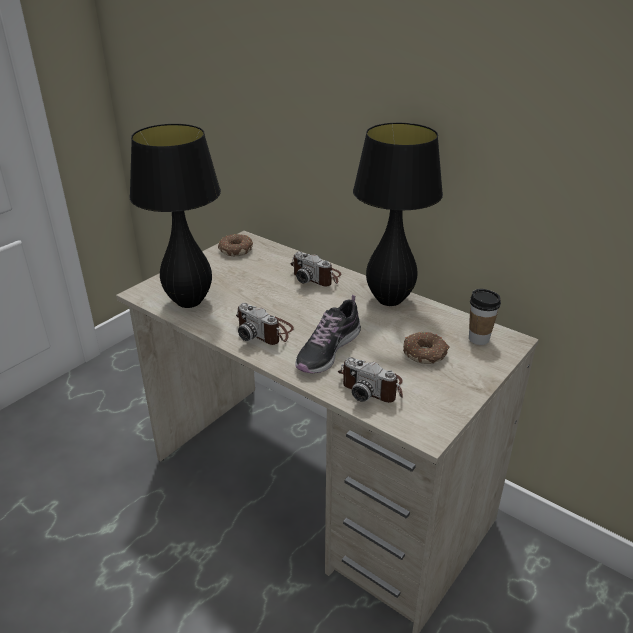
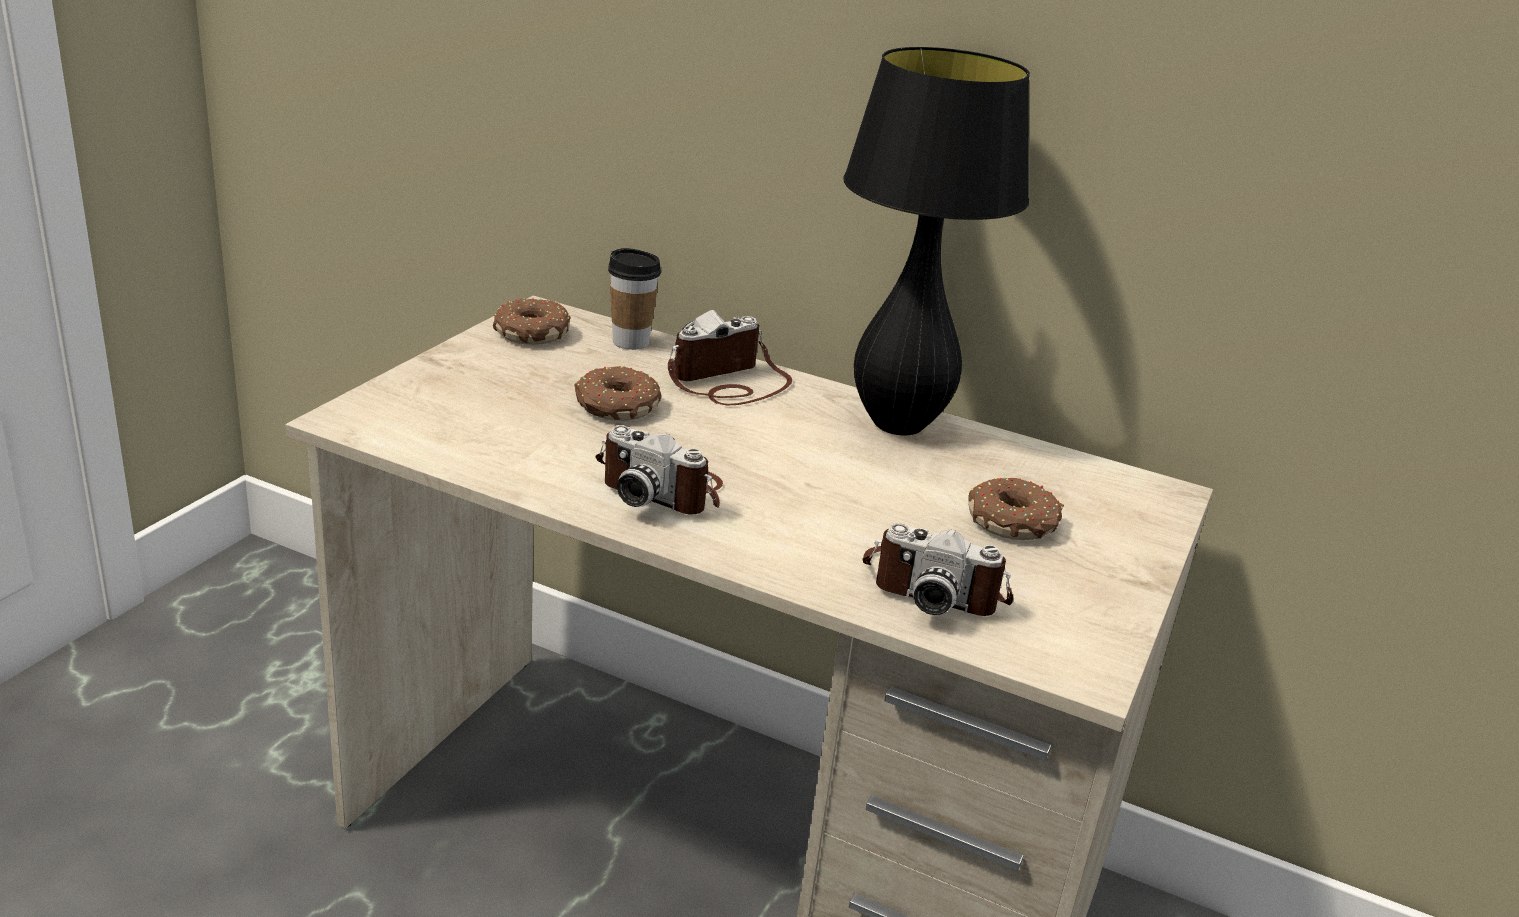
camera: 15 degrees left, 5 degrees down
(189, 302) = (468, 436): black table lamp -> none
(259, 288) = (615, 407): none -> donut
(316, 276) = (728, 382): camera -> camera turned 120 degrees clockwise
(328, 350) = (813, 523): shoe -> none
(479, 339) = (1103, 491): cup -> cup (630, 342)

